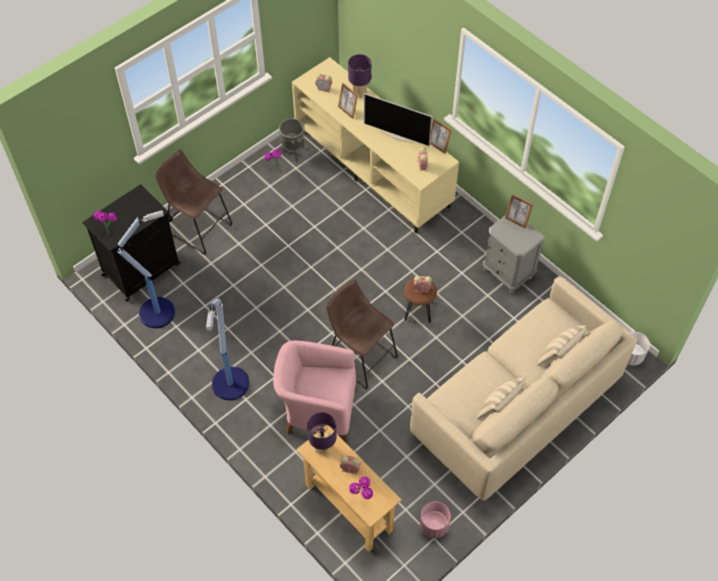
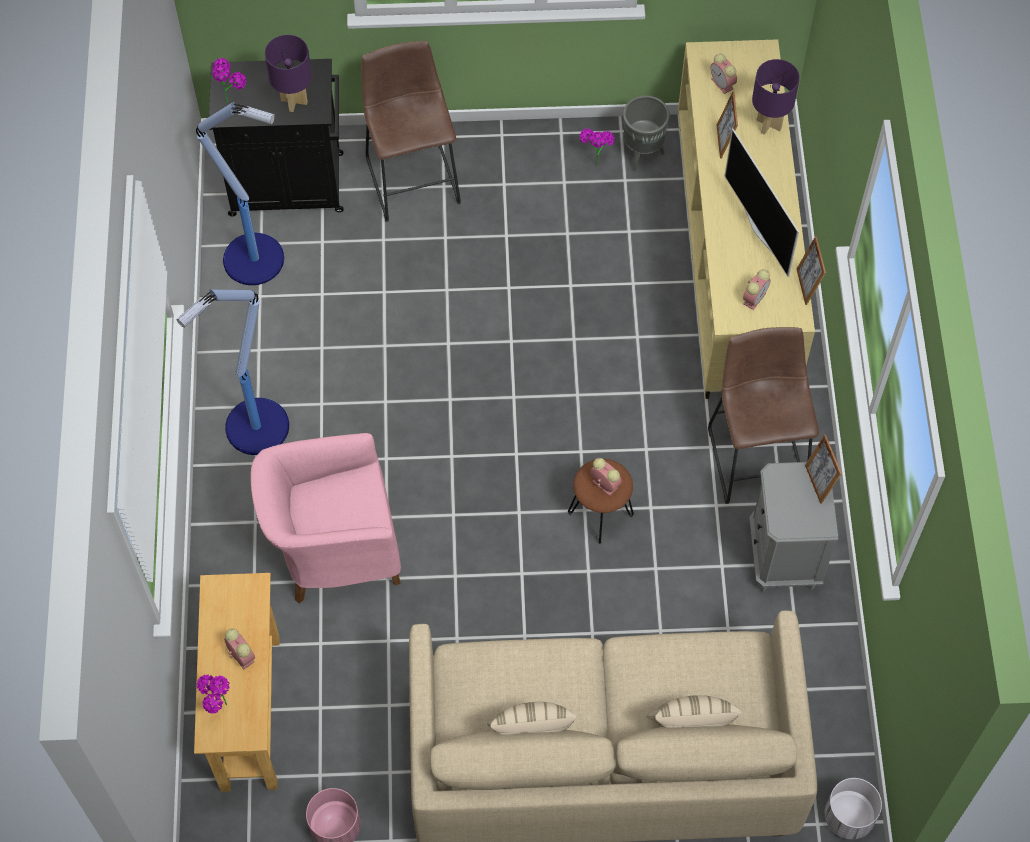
camera: 40 degrees right, 5 degrees up
(317, 410) = (333, 548): pink armchair -> pink armchair turned 60 degrees counterclockwise
(323, 447) = (235, 600): purple table lamp -> purple table lamp (294, 101)
(360, 356) = (458, 518): brown stool -> brown stool (756, 453)

